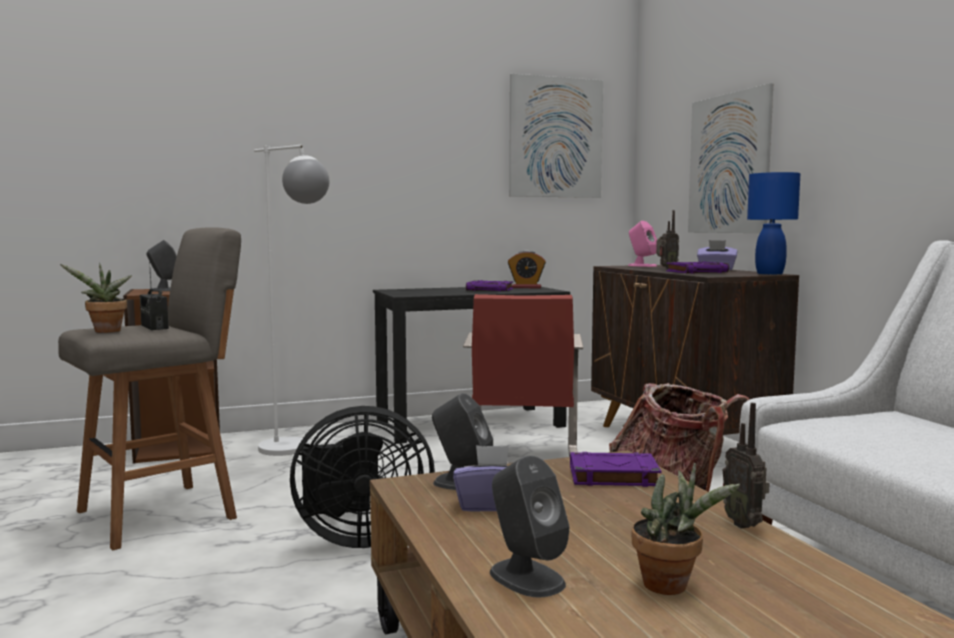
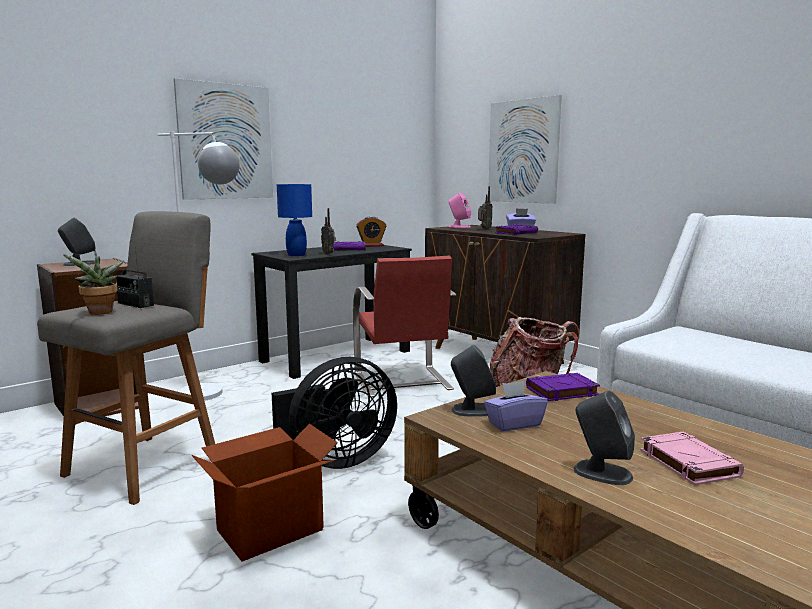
camera: 20 degrees left, 5 degrees up
(215, 600) = (269, 529): none -> cardboard box
(556, 137) = (382, 125): picture -> picture (226, 142)
(672, 586) = (687, 463): potted plant -> pink book
(744, 524) = (675, 414): radio -> radio (329, 254)
(769, 274) = (566, 233): blue table lamp -> blue table lamp (296, 255)

